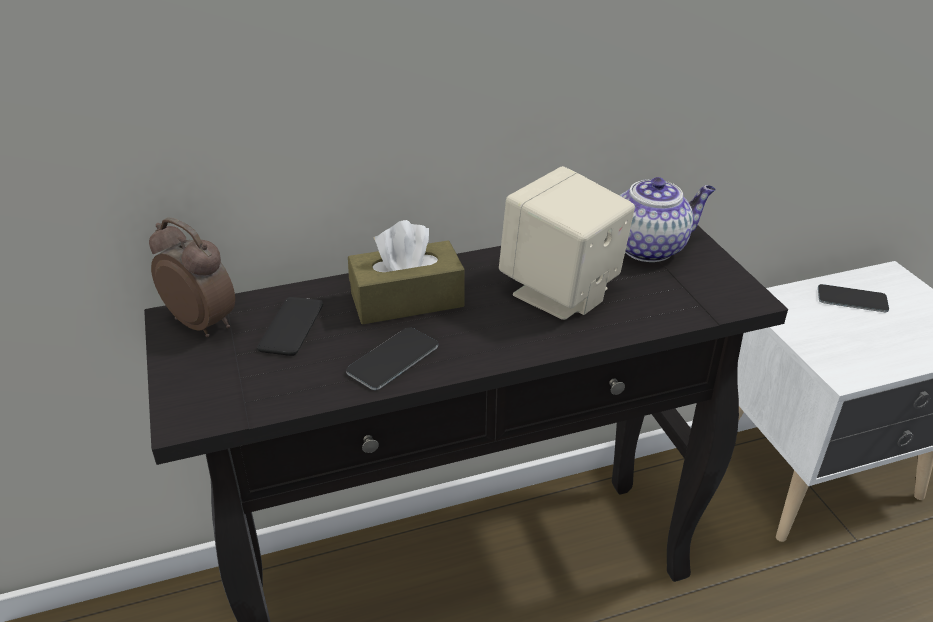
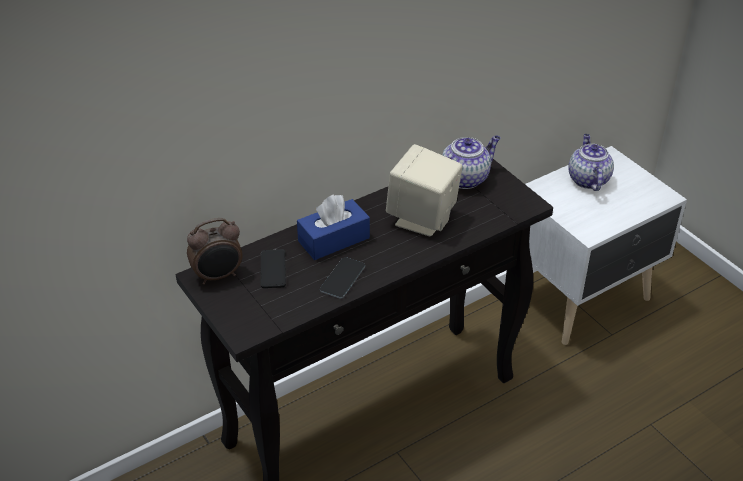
camera: 15 degrees left, 5 degrees up
(203, 323) = (218, 276): alarm clock -> alarm clock turned 135 degrees clockwise
(407, 300) = (333, 239): brown tissue box -> blue tissue box
(852, 299) = (587, 179): phone -> teapot

